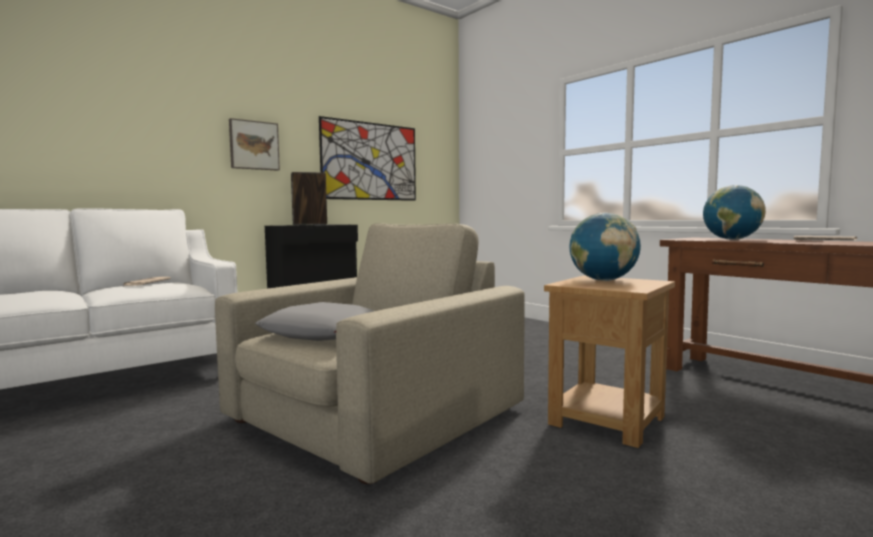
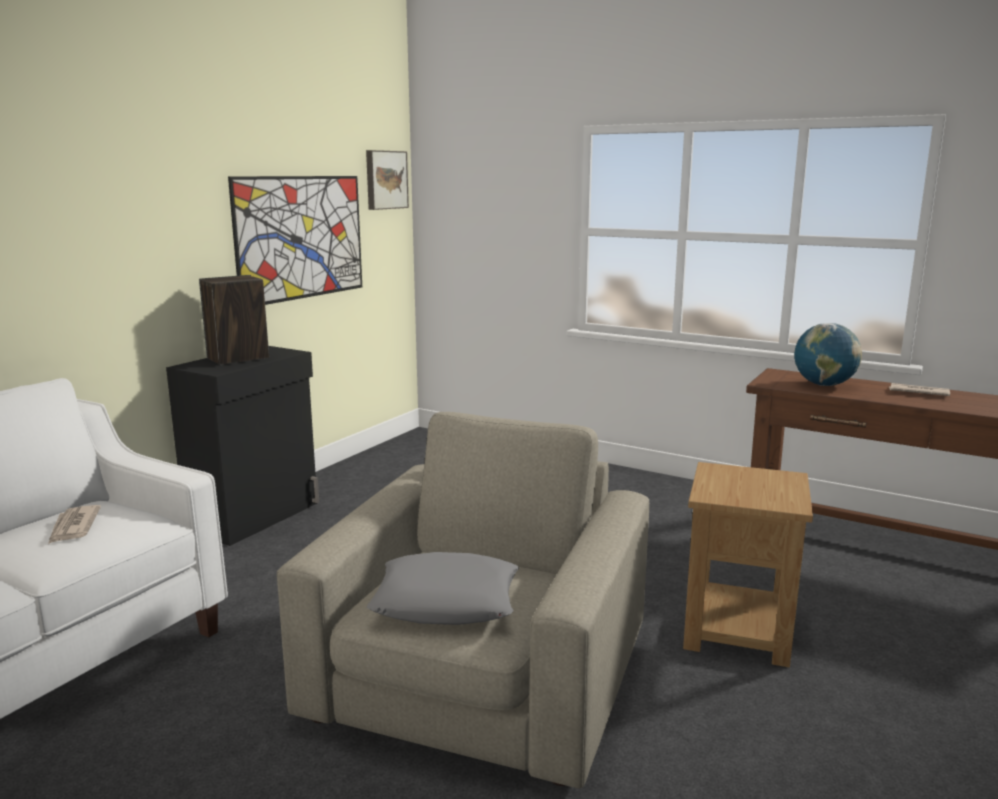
camera: 20 degrees left, 10 degrees up
(254, 145) = (139, 240): picture -> picture (385, 180)
(603, 280) = (737, 479): globe -> none

